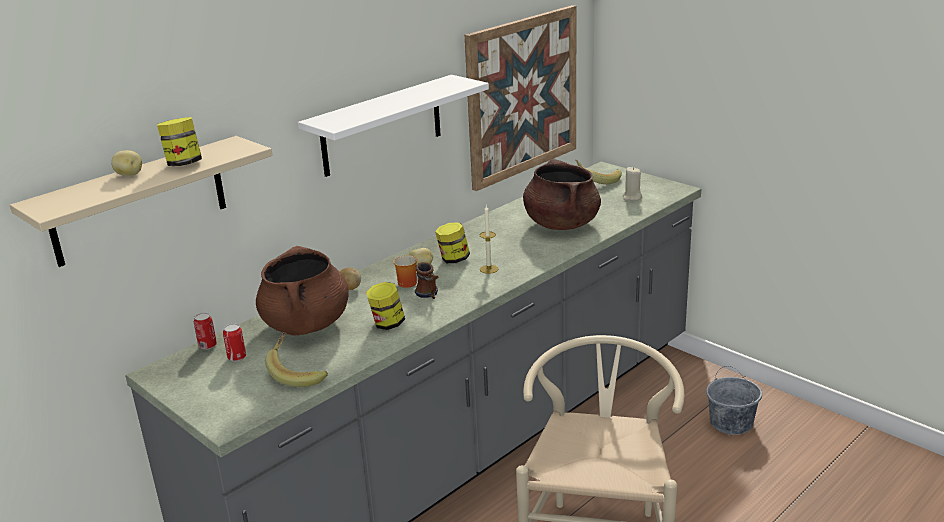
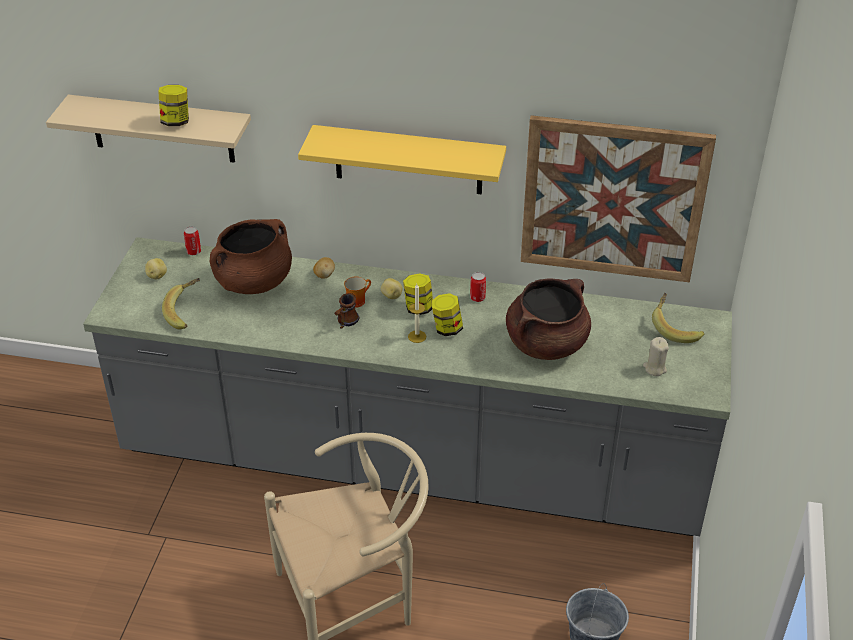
camera: 55 degrees right, 15 degrees up
(129, 175) = (142, 111): potato -> potato (156, 276)
(237, 357) = (188, 273): can -> can (477, 298)
(382, 126) = (408, 160): white shelf -> yellow shelf
(387, 324) = (283, 322): jar -> jar (447, 329)

